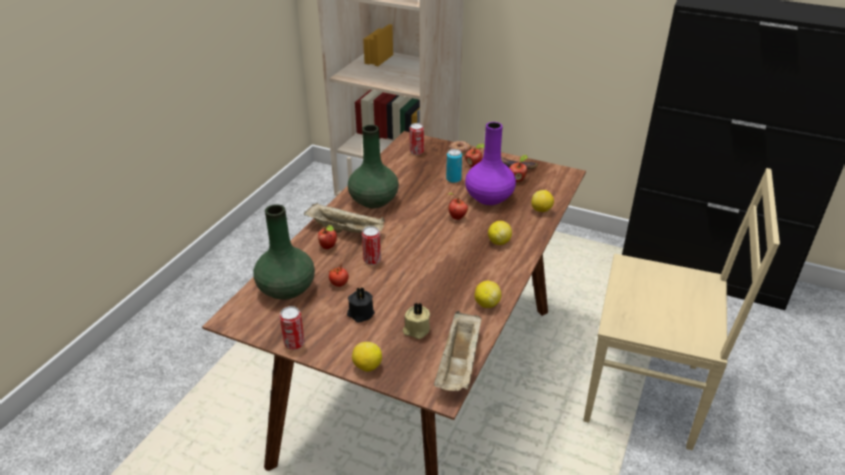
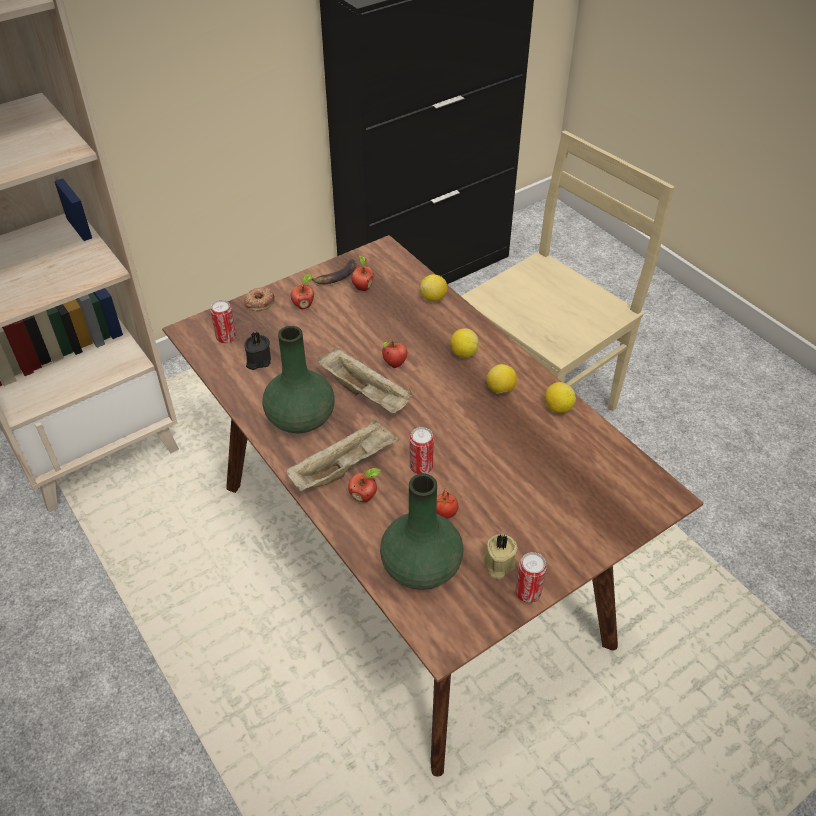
camera: 60 degrees left, 10 degrees up
(360, 314) = (511, 514): black candle -> black candle (258, 361)
(367, 366) = (600, 541): lemon -> lemon (500, 390)
(416, 330) = (566, 478): beige candle -> beige candle (498, 564)
(453, 179) = (316, 334): can -> none
(459, 364) = (635, 467): beige tray -> beige tray (366, 394)
(489, 198) = (378, 324): purple vase -> none

